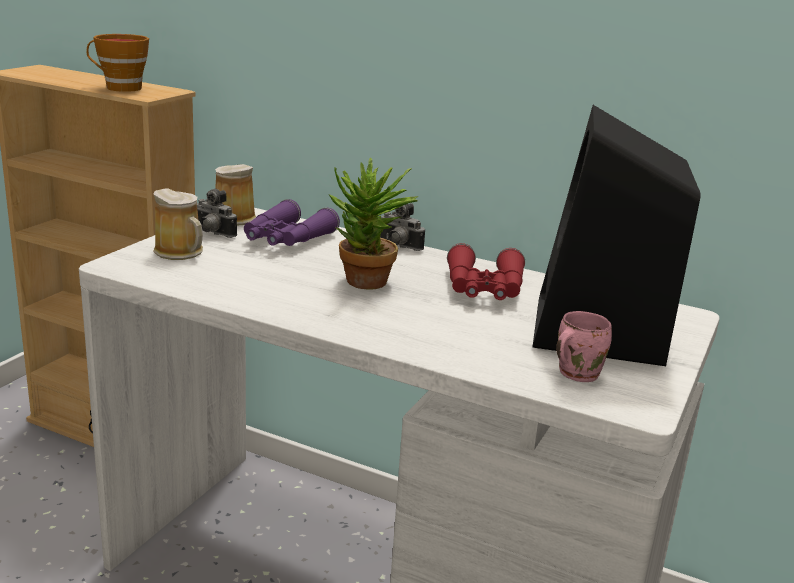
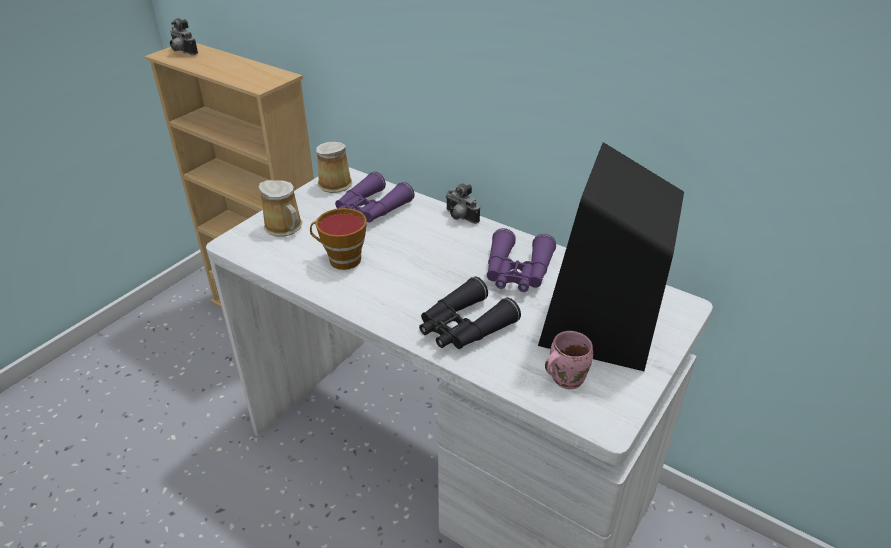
camera: 10 degrees right, 15 degrees up
(119, 88) = (241, 75): cup -> cup (341, 259)
(212, 233) = (314, 203): camera -> camera (182, 52)
(367, 285) = (422, 267): potted plant -> none
(436, 333) = (464, 327): none -> black binoculars
(484, 289) = (517, 272): red binoculars -> purple binoculars

